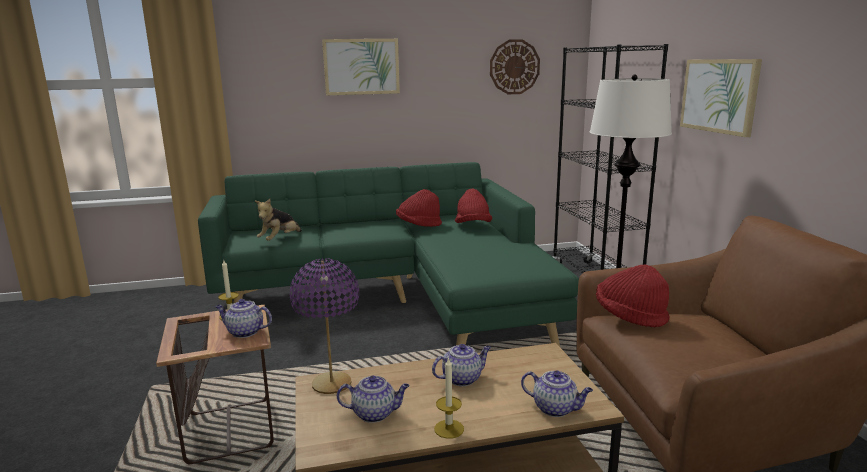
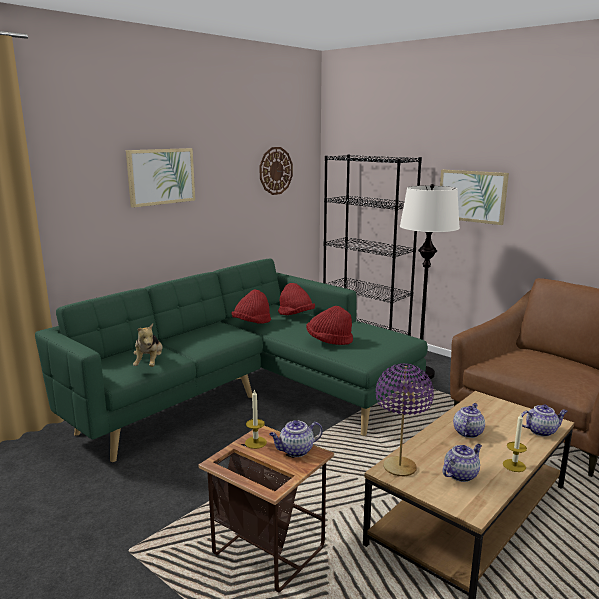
camera: 35 degrees left, 0 degrees up
(630, 316) = (499, 360): red hat -> red hat (329, 341)

